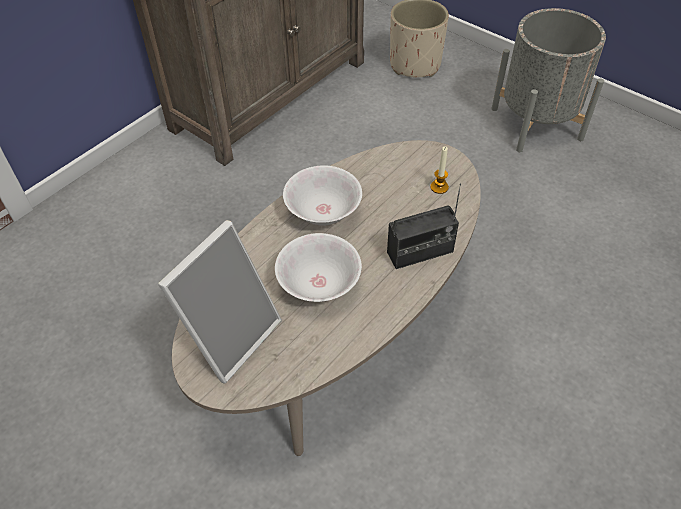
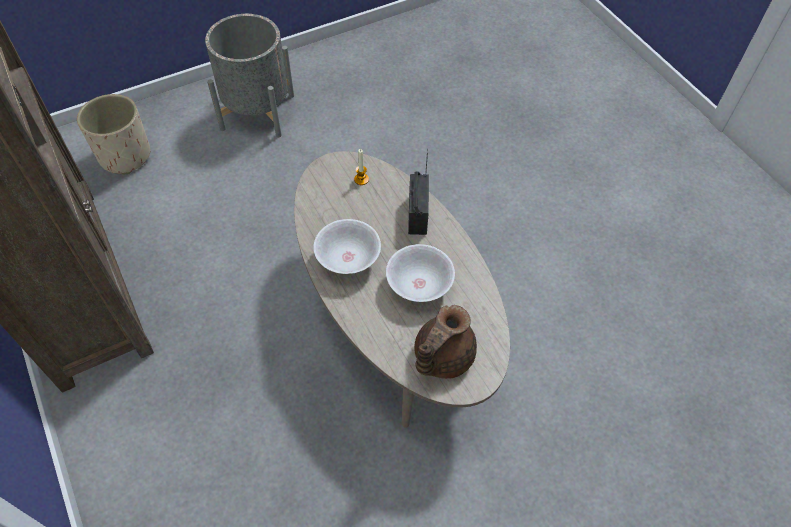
camera: 70 degrees left, 5 degrees up
(230, 335) = (441, 357): picture frame -> brown teapot

